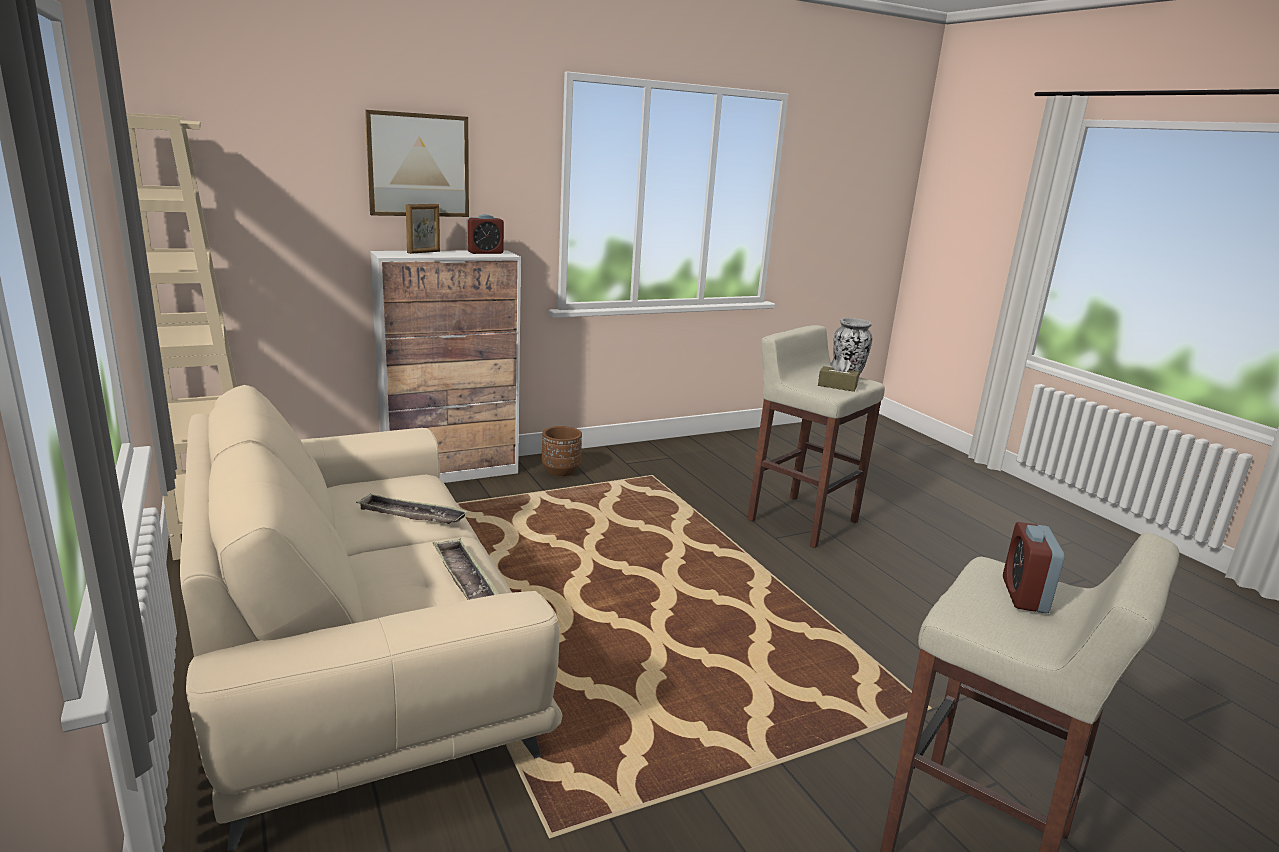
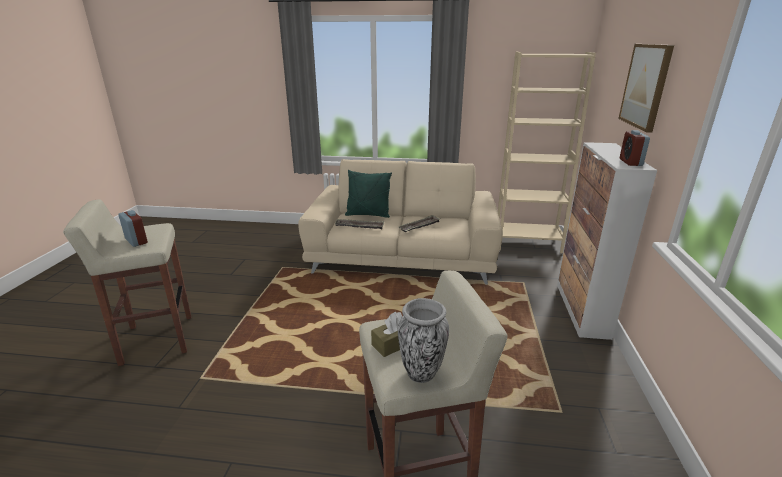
camera: 125 degrees right, 5 degrees up
(375, 590) = (368, 215): none -> green pillow
(424, 252) = (616, 150): picture frame -> none
(560, 471) = (581, 359): brown planter -> none

